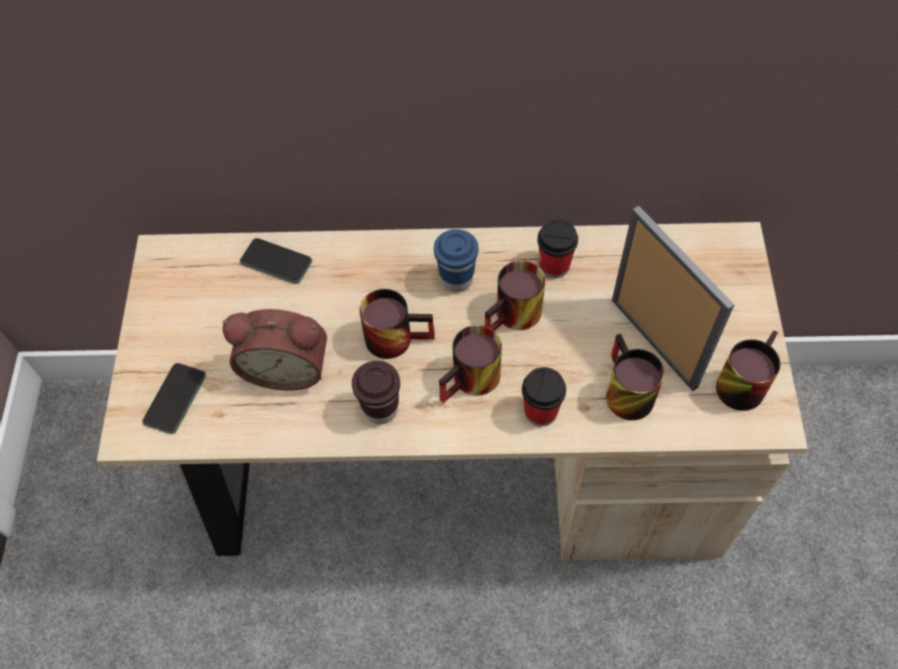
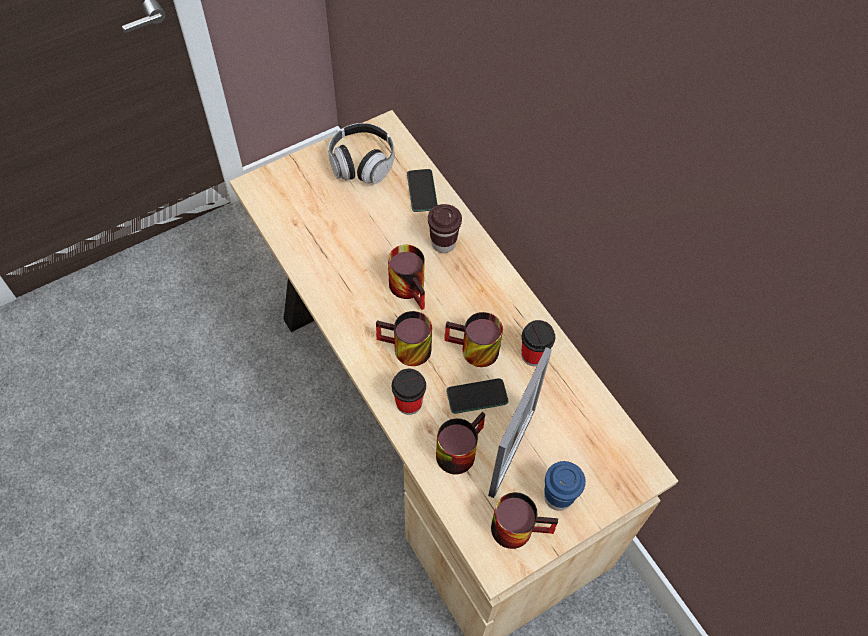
camera: 55 degrees right, 0 degrees up
(175, 399) = (291, 194): phone -> phone (477, 396)
(190, 302) = (362, 163): none -> headphones
(287, 366) = (350, 239): alarm clock -> none
(381, 410) = (351, 307): brown cup -> brown cup (443, 244)
(456, 280) = (479, 300): blue cup -> blue cup (558, 497)

